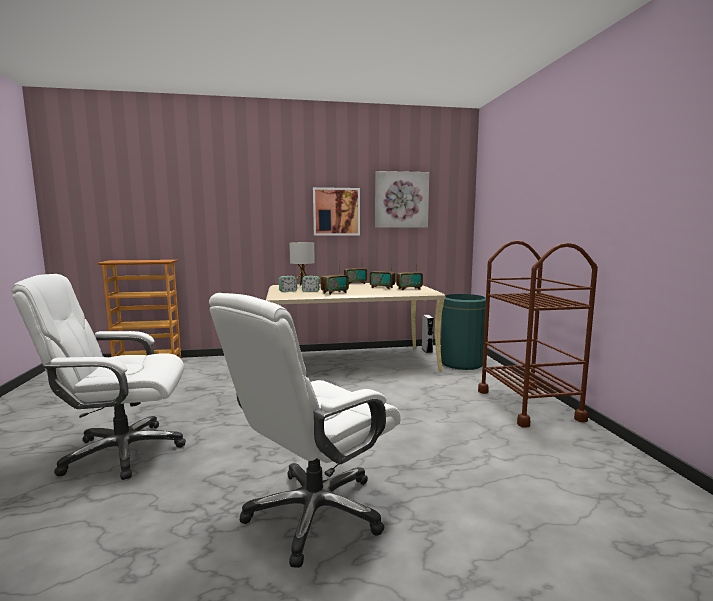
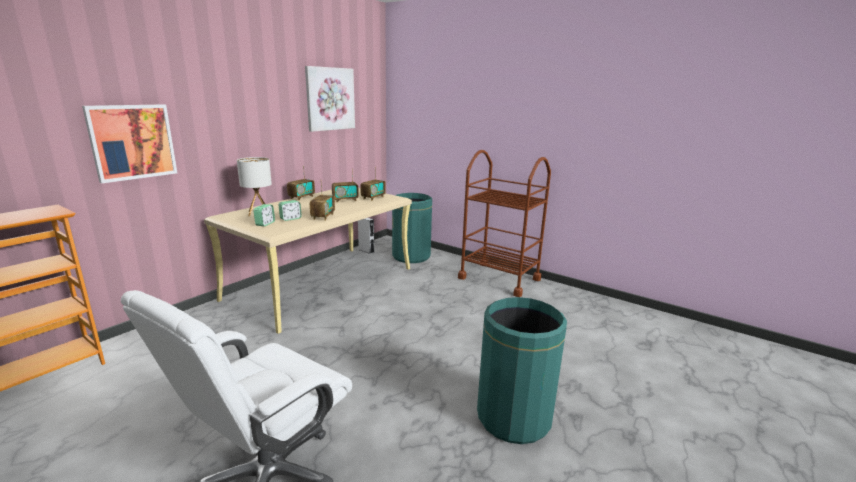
camera: 45 degrees left, 10 degrees up
(314, 513) = (513, 417): white office chair -> green trash can
(336, 211) = (269, 115): picture -> picture (132, 142)

